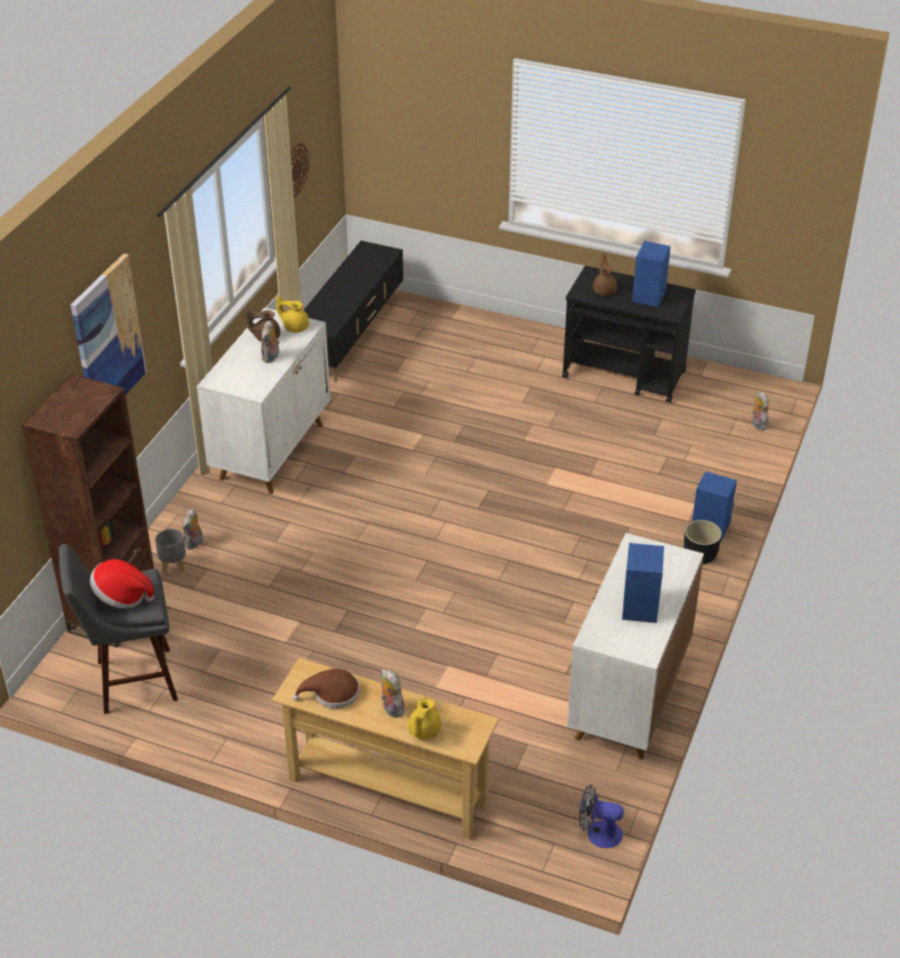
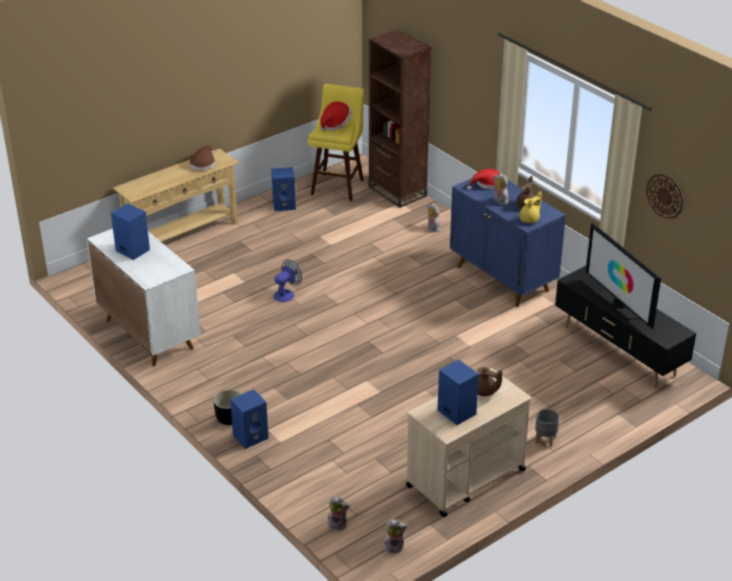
camera: 120 degrees right, 5 degrees down
(107, 339) = (461, 66): picture -> none
(131, 681) = (338, 185): grey stool -> yellow stool
(173, 566) = (419, 217): grey planter -> grey planter (545, 439)
(225, 716) = (284, 205): none -> blue speaker
(236, 377) = (487, 184): none -> red hat
(272, 450) = (503, 279): white cabinet -> blue cabinet
(351, 289) = (618, 305): none -> television
(391, 708) = (174, 176): plush toy -> plush toy (394, 547)
(423, 731) = (149, 180): yellow teapot -> none
(598, 833) = (81, 287): fan -> fan (286, 294)
(625, 375) = (465, 478): black cart -> beige cart

